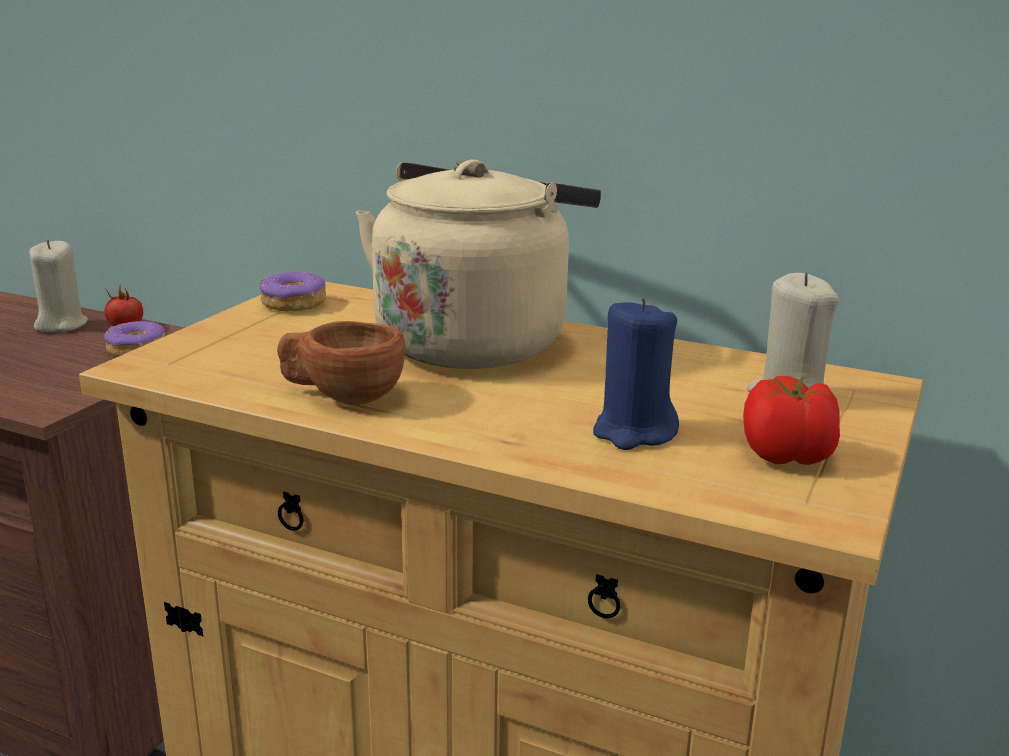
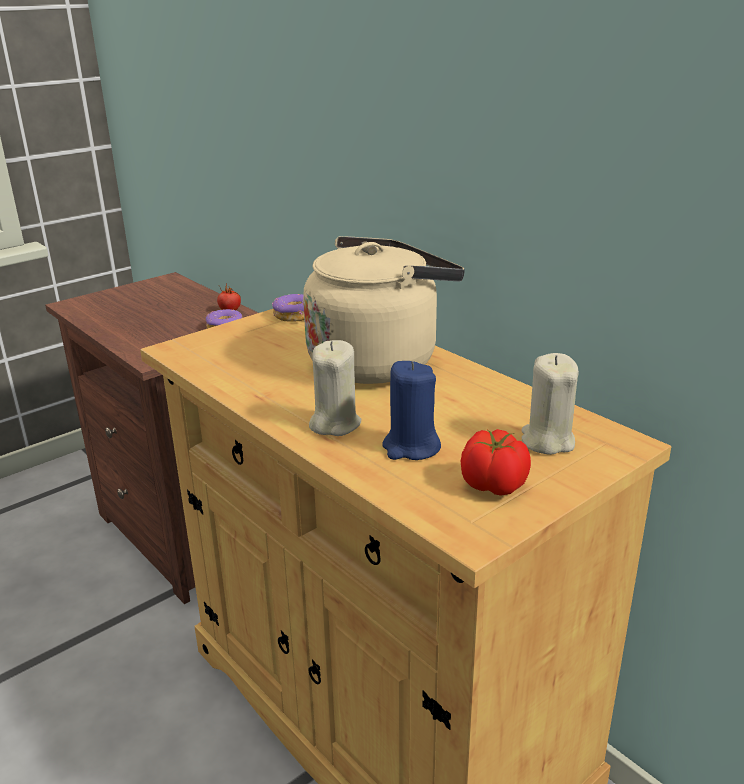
camera: 25 degrees right, 5 degrees up
(61, 324) = (196, 303): beige candle -> beige candle (335, 423)
(342, 396) = (262, 388): brown cup -> none

